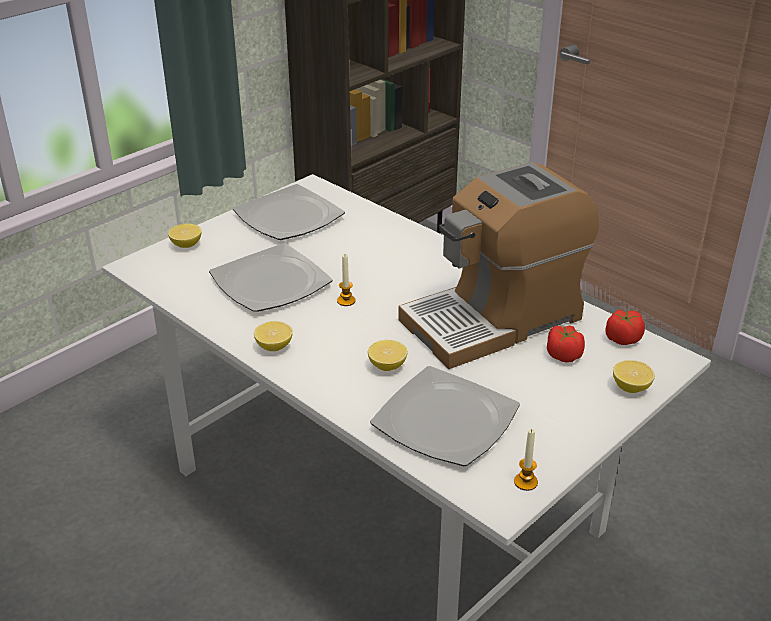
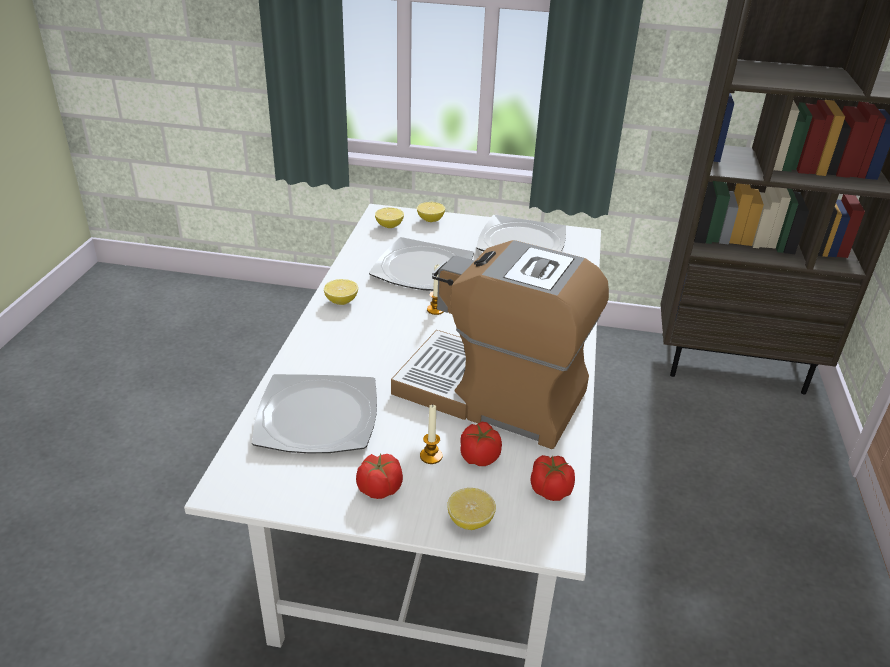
camera: 55 degrees right, 0 degrees up
(387, 366) = (366, 361): lemon -> lemon (389, 226)
(525, 482) = (266, 492): candle -> candle (431, 456)
(564, 418) = (379, 488): none -> tomato

